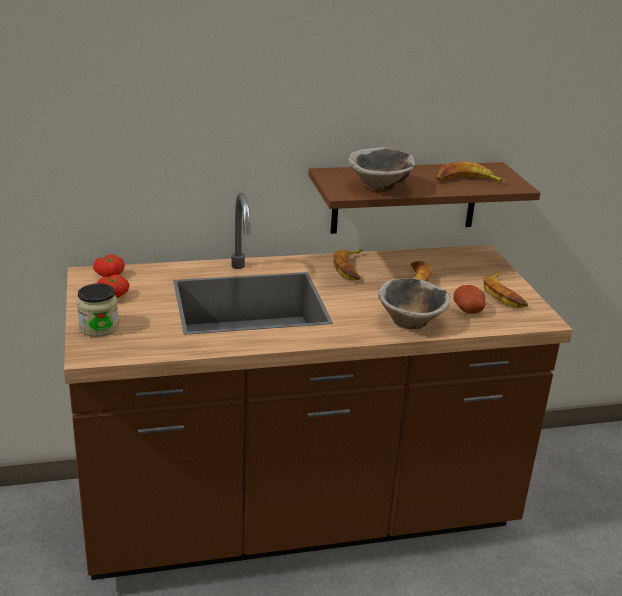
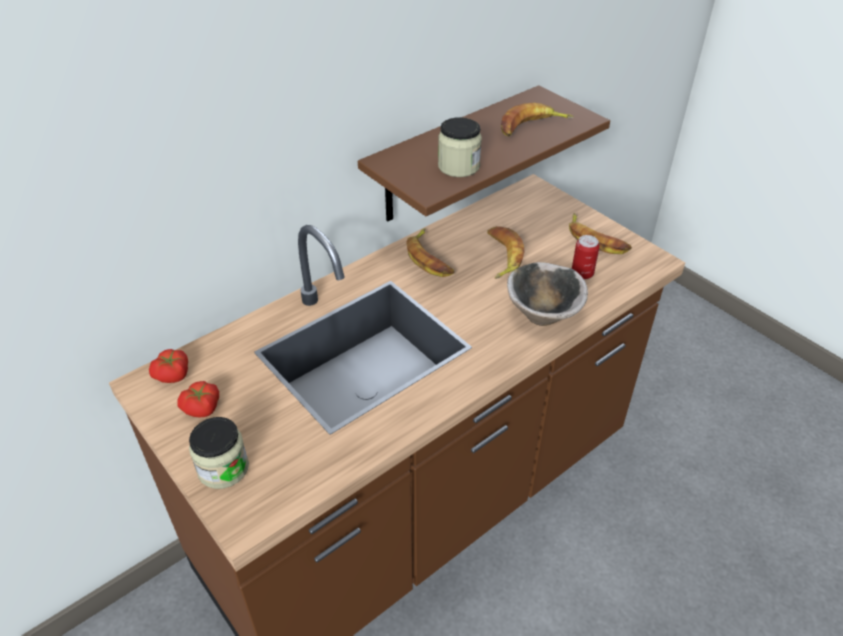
camera: 25 degrees left, 15 degrees up
(380, 187) = (458, 166): bowl -> jar
(469, 310) = (582, 273): potato -> can

